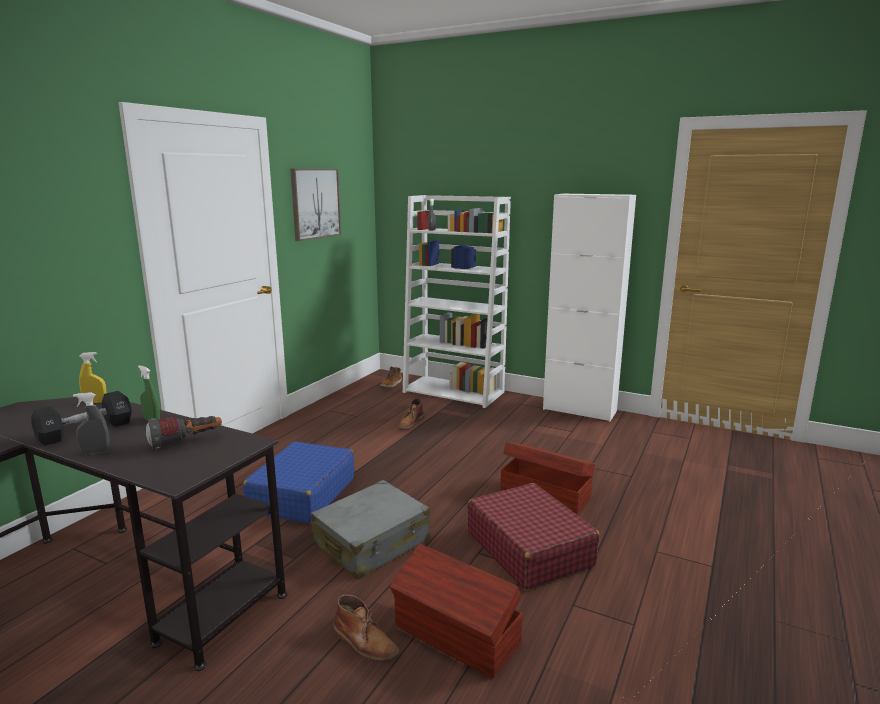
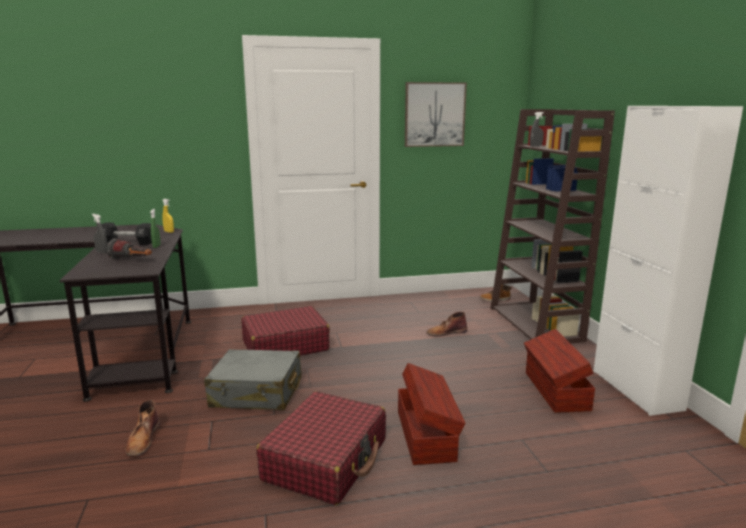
camera: 50 degrees right, 0 degrees up
(302, 495) = (285, 345): blue suitcase -> red suitcase
(454, 392) = (536, 324): white bookcase -> brown bookcase
(456, 636) = (176, 472): brown storage box -> brown storage box (555, 391)

